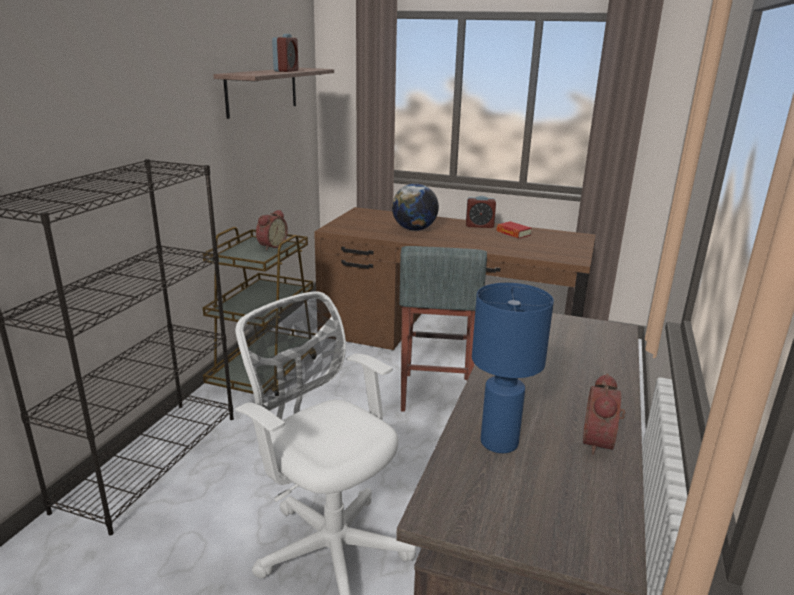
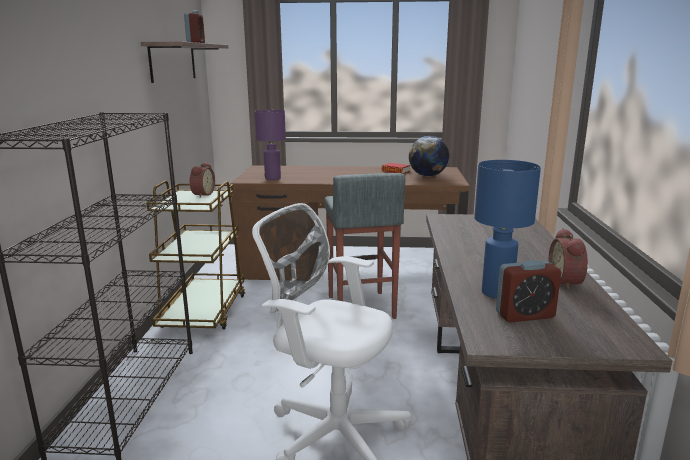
camera: 15 degrees left, 5 degrees down
(364, 229) = (273, 178): none -> purple table lamp
(414, 229) = (315, 175): globe -> globe (428, 175)
(479, 226) = (365, 169): alarm clock -> alarm clock (525, 315)

